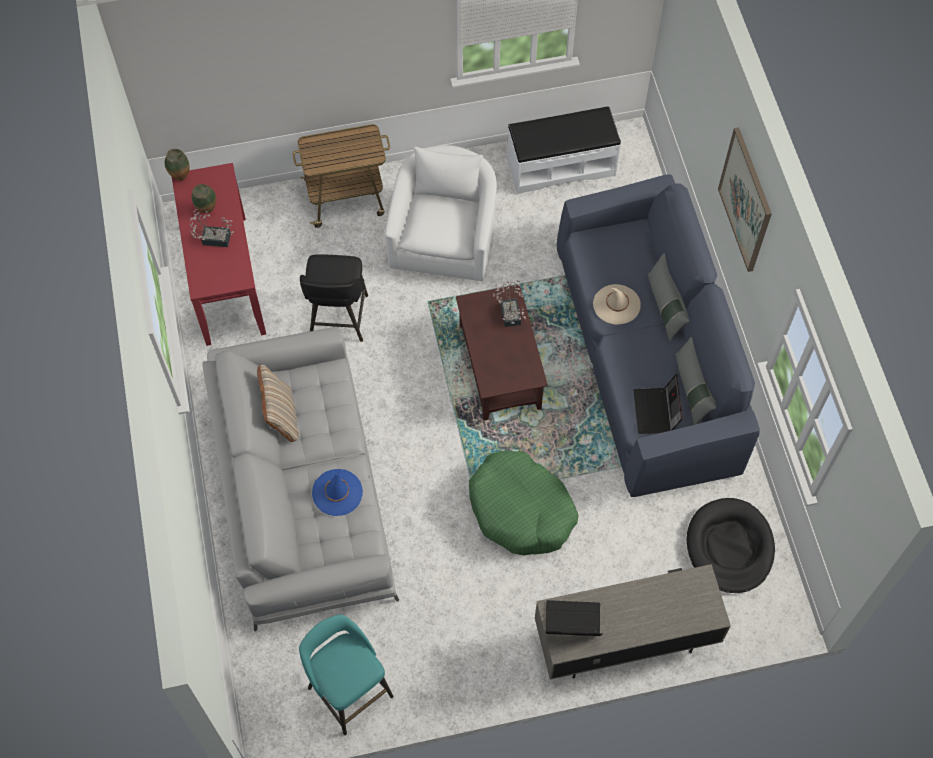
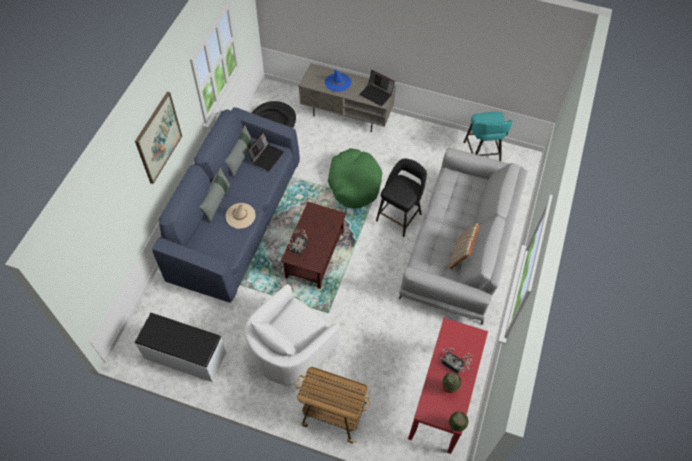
camera: 150 degrees left, 5 degrees down
(337, 492) = (450, 203): blue hat -> blue hat (338, 82)
(338, 319) = (387, 331): black stool -> black stool (399, 216)

